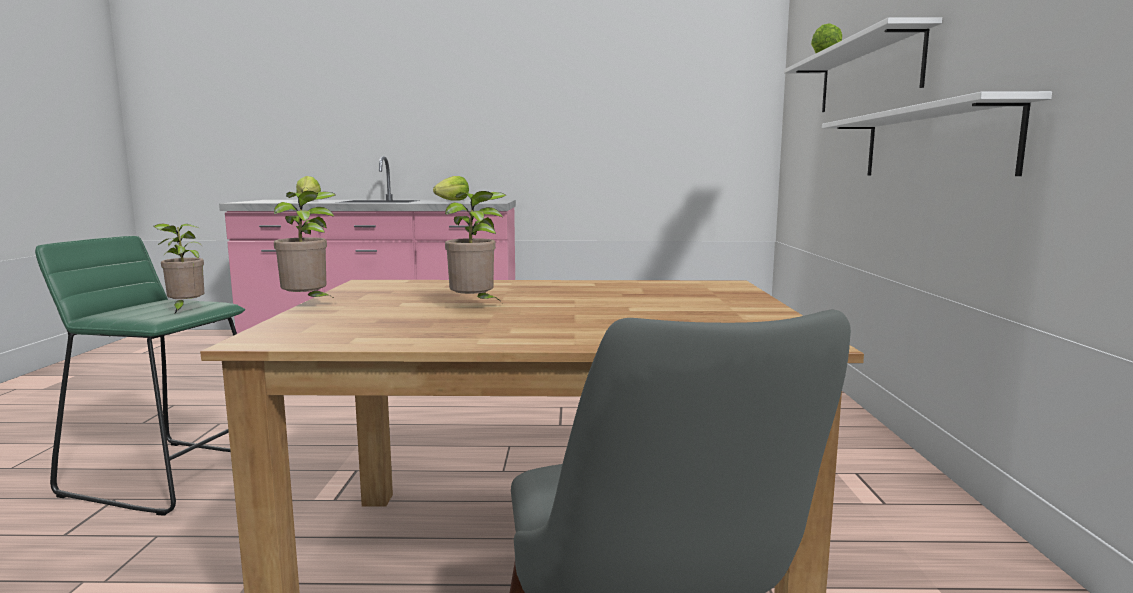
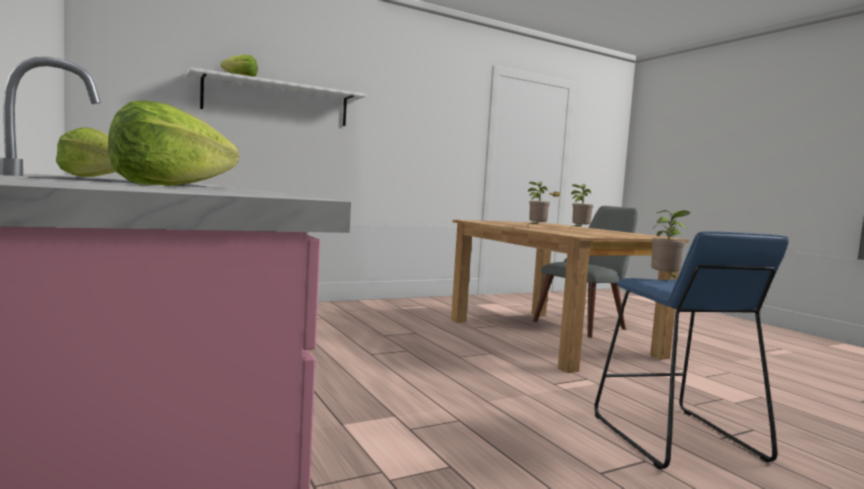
camera: 120 degrees left, 5 degrees down
(170, 475) = (674, 437): green stool -> blue stool
(308, 305) = (632, 237): potted plant -> potted plant (536, 228)
(932, 143) = (356, 154): white shelf -> none

